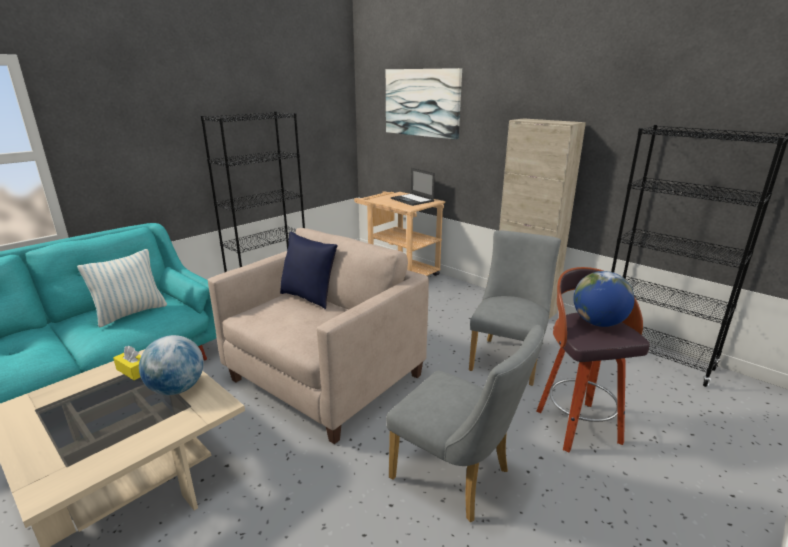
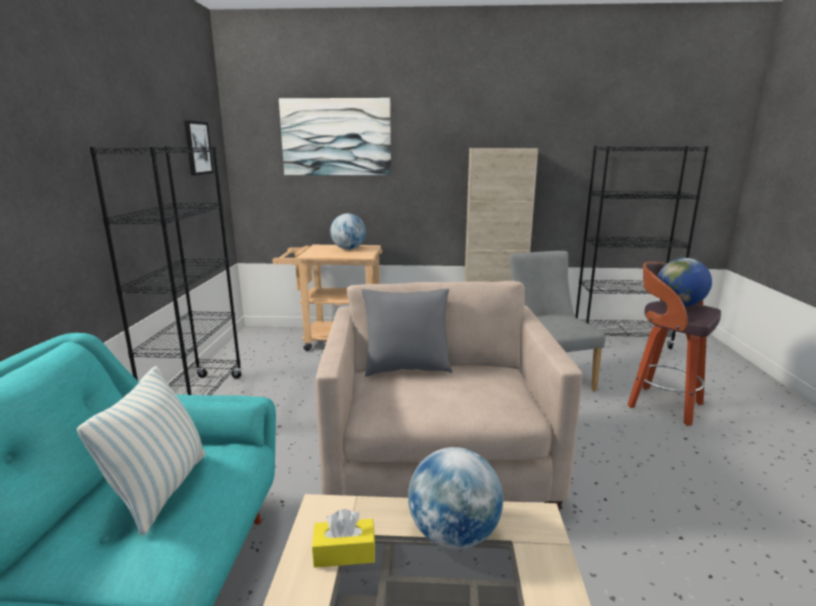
camera: 40 degrees left, 5 degrees down
(309, 297) = (406, 369): blue pillow -> grey pillow
(318, 110) = (198, 148): none -> picture
(412, 200) = (348, 249): laptop -> globe
(458, 478) = (675, 484): grey chair -> none

